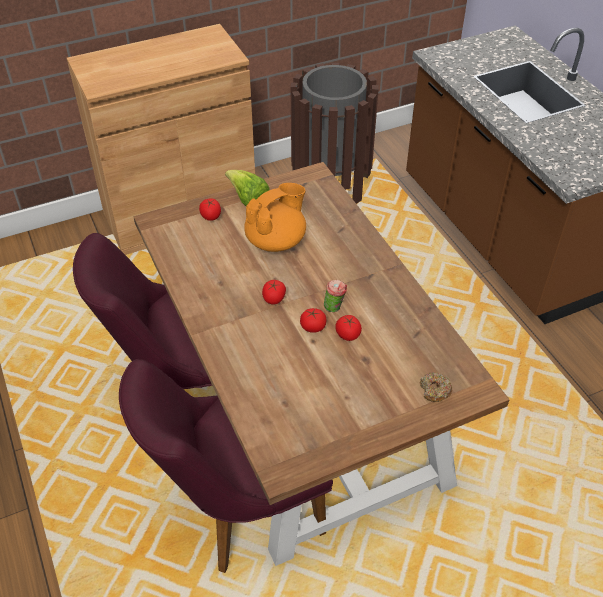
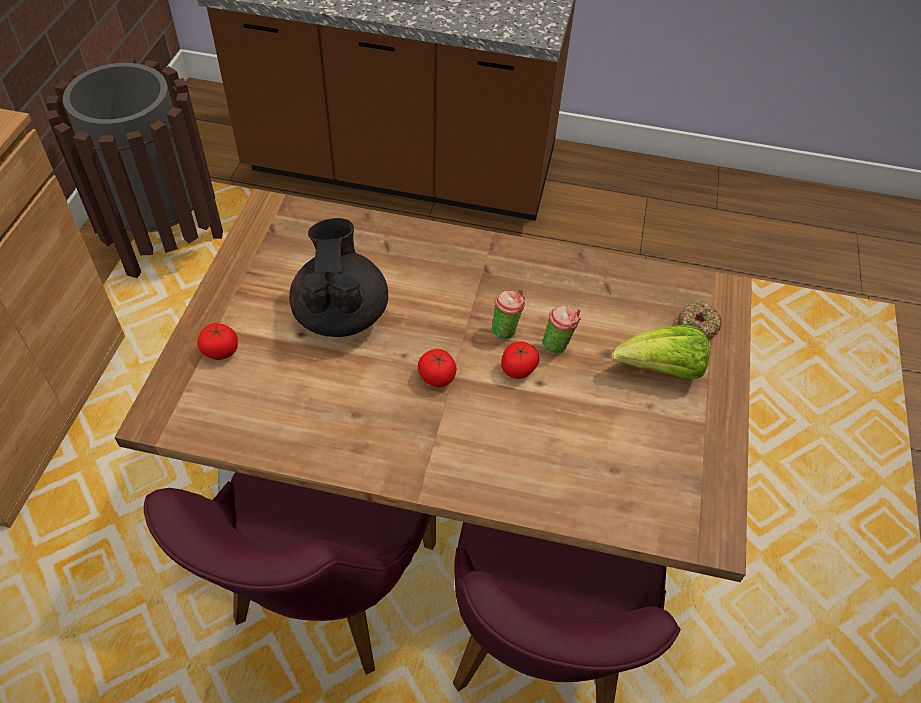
camera: 55 degrees left, 5 degrees up
(248, 200) = (237, 296): lettuce -> lettuce (660, 370)
(276, 241) = (341, 314): orange teapot -> black teapot
(348, 334) = (558, 345): tomato -> cup

